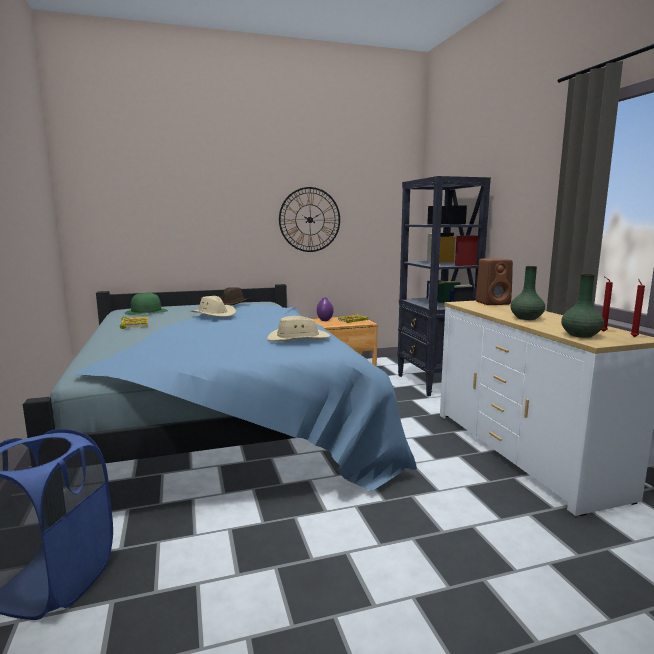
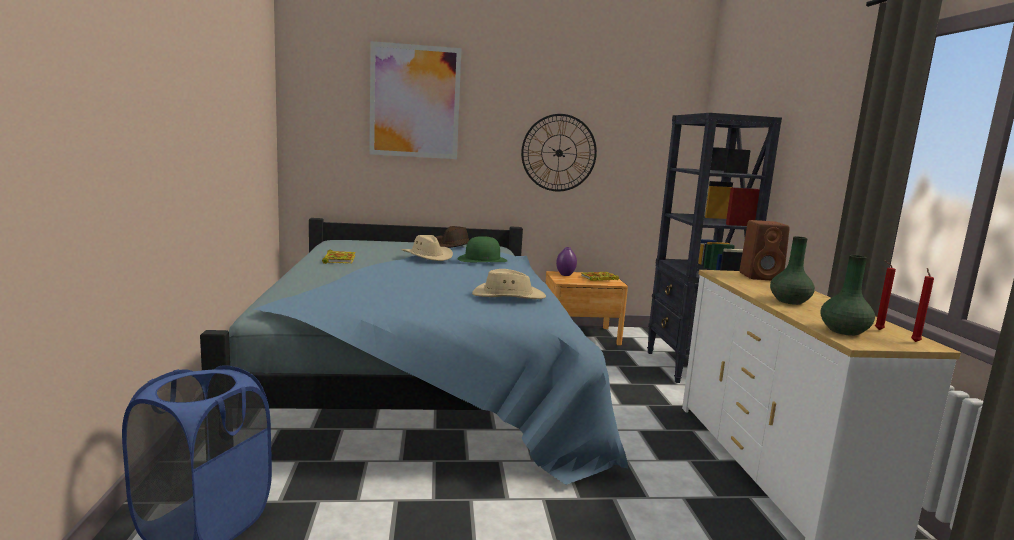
camera: 10 degrees right, 0 degrees up
(146, 311) = (358, 245): green hat -> green hat (482, 259)
(183, 182) = (415, 102): none -> picture

